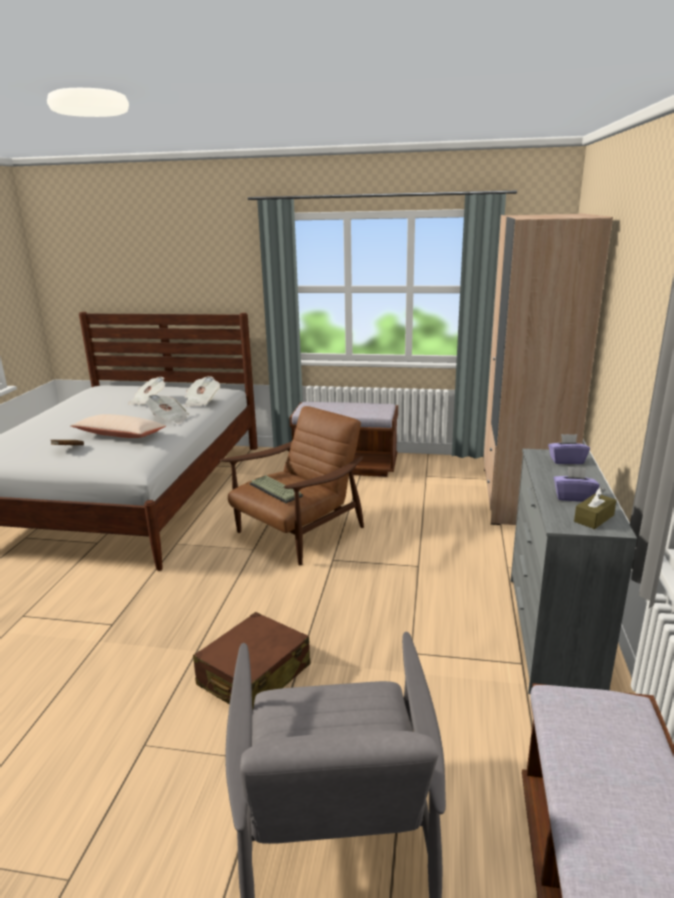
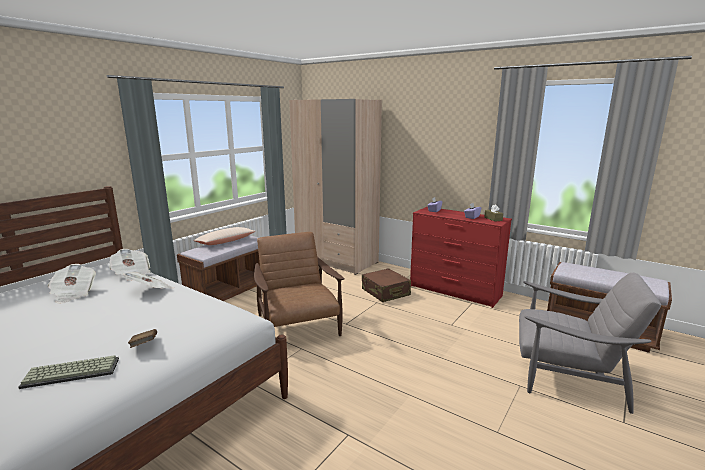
camera: 65 degrees left, 5 degrees down
(120, 435) = (154, 315): beige pillow -> beige pillow (225, 242)
(254, 676) = (447, 376): brown suitcase -> brown suitcase (385, 292)
(276, 490) = (304, 295): keyboard -> keyboard (73, 372)
(550, 633) = (454, 291): grey dresser -> red dresser

